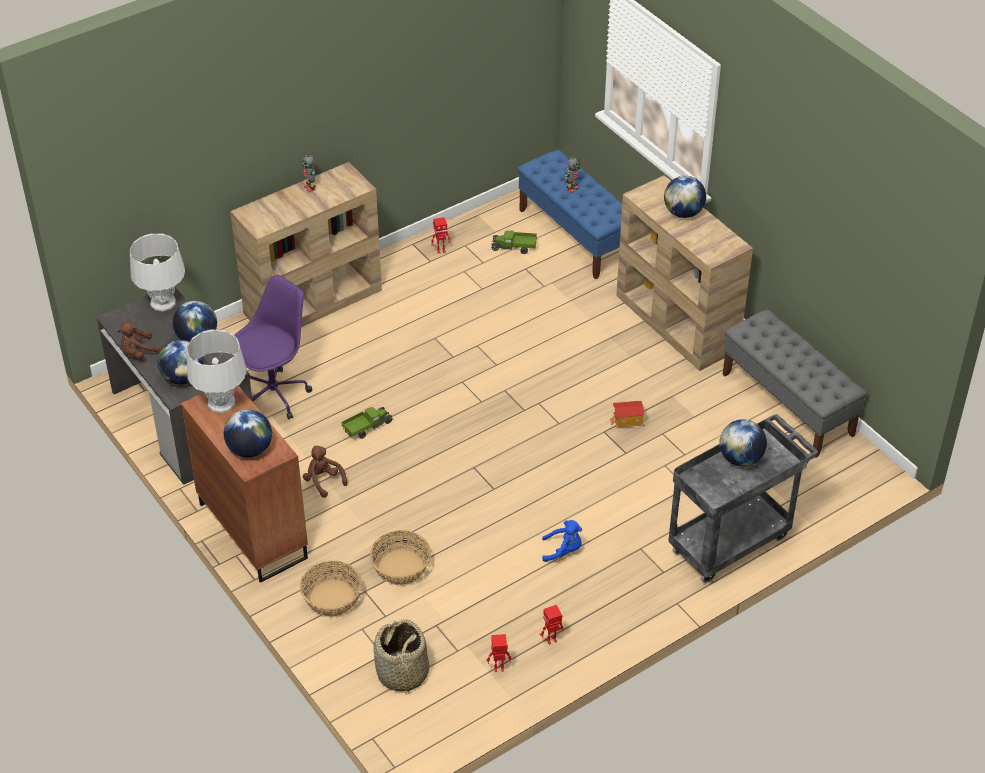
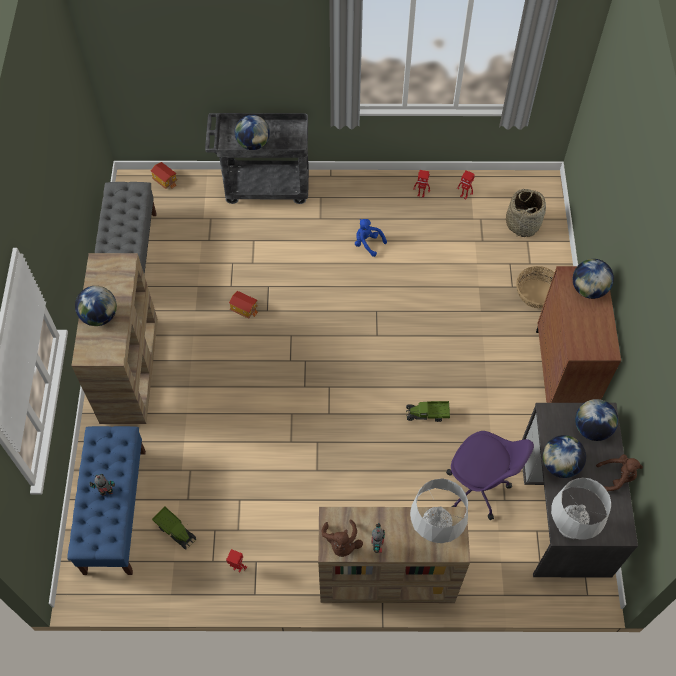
camera: 145 degrees left, 15 degrees up
(221, 403) = (589, 342): grey table lamp -> grey table lamp (435, 529)
(275, 394) = (478, 490): purple office chair -> purple office chair turned 135 degrees counterclockwise
(323, 481) = (489, 386): brown plush toy -> brown plush toy (342, 543)
(401, 567) = (478, 289): basket -> none
(848, 495) = (165, 180): none -> toy house

